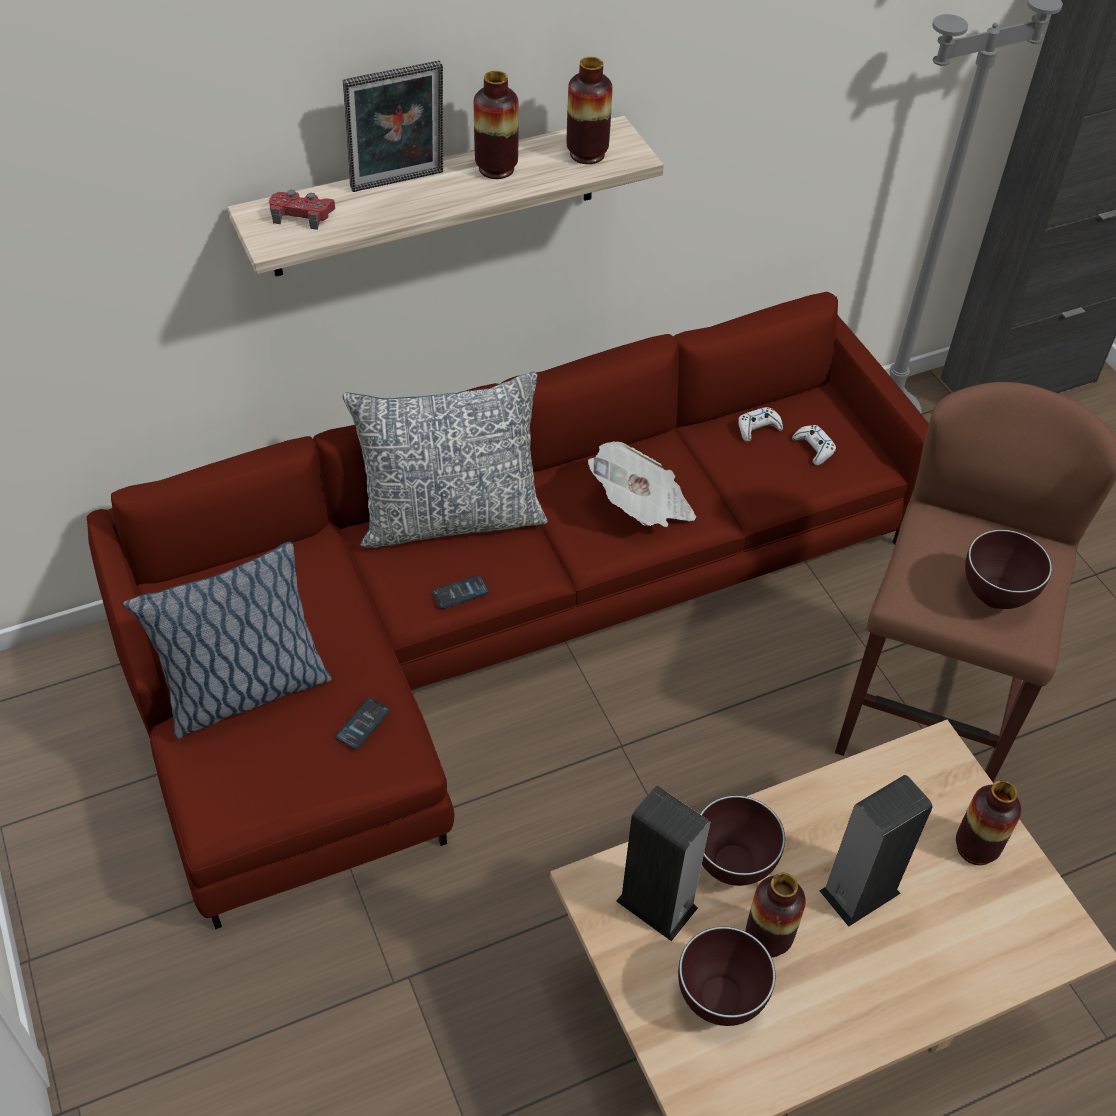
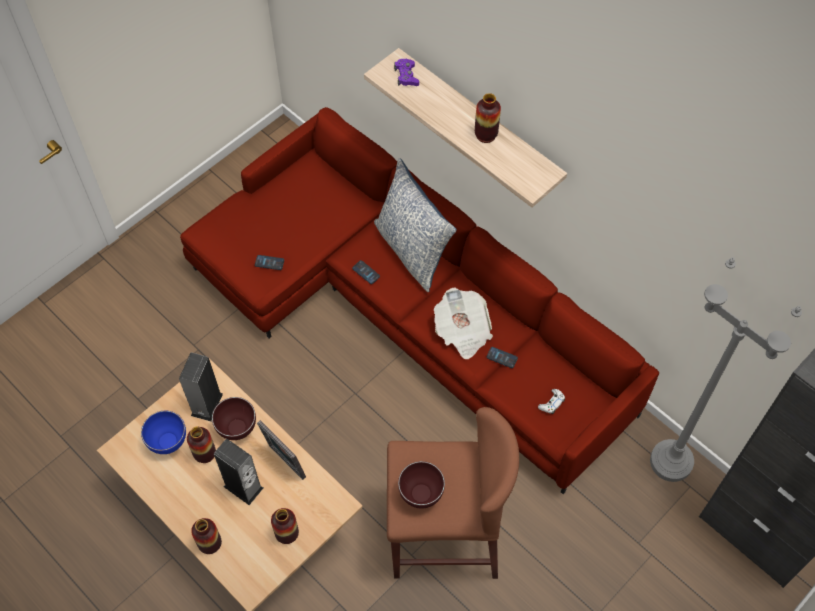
camera: 70 degrees right, 10 degrees up
(244, 692) = (268, 212): pillow -> none
(302, 215) = (406, 76): red game controller -> purple game controller
(399, 183) = (451, 102): picture frame -> picture frame (285, 463)
(587, 154) = (521, 168): vase -> vase (210, 544)
(710, 477) = (502, 357): none -> phone
(721, 999) = (169, 443): brown bowl -> blue bowl
(758, 428) = (552, 370): white game controller -> none

